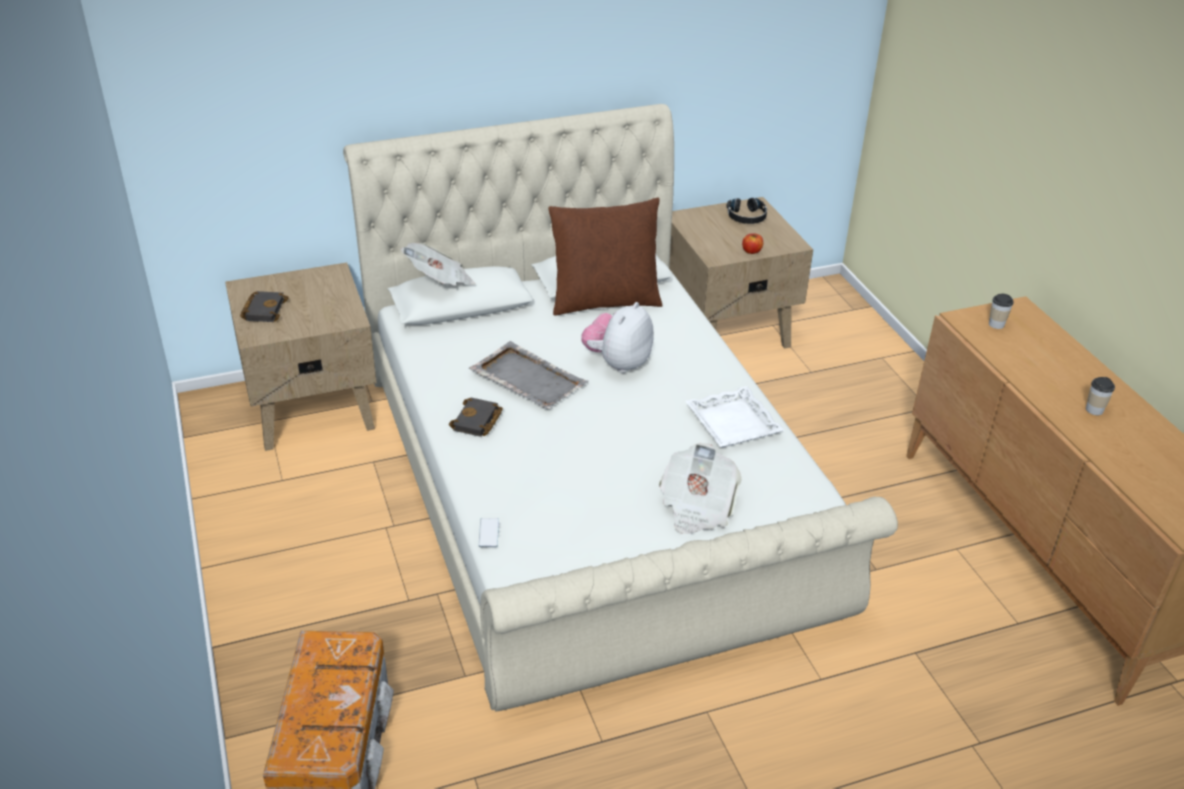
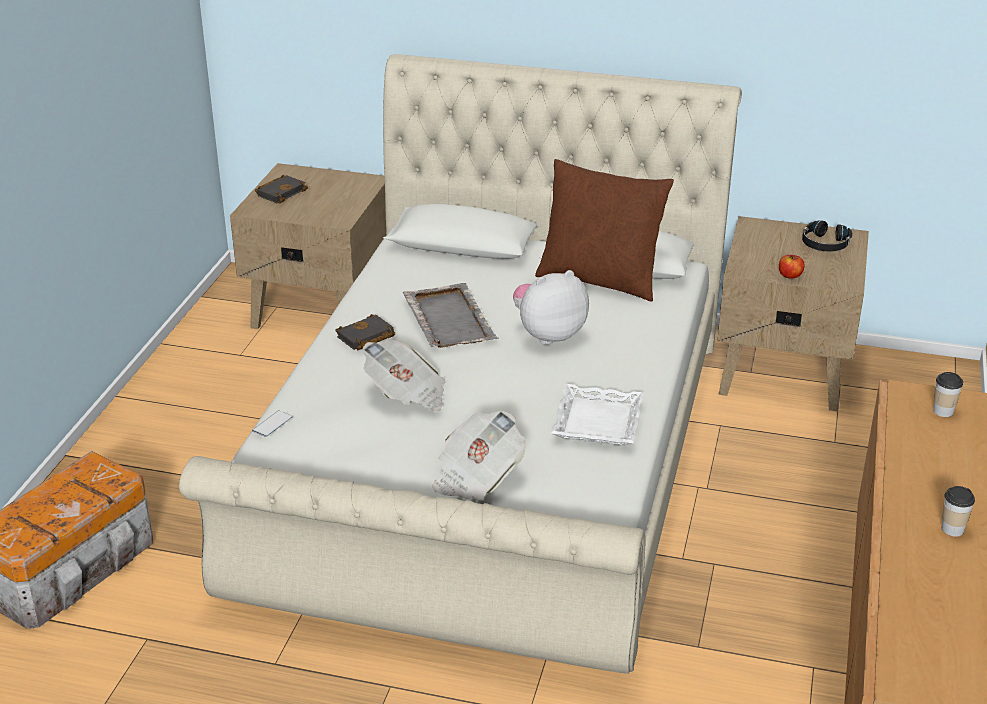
camera: 35 degrees right, 5 degrees down
(440, 281) = (441, 210): newspaper -> newspaper (407, 395)

